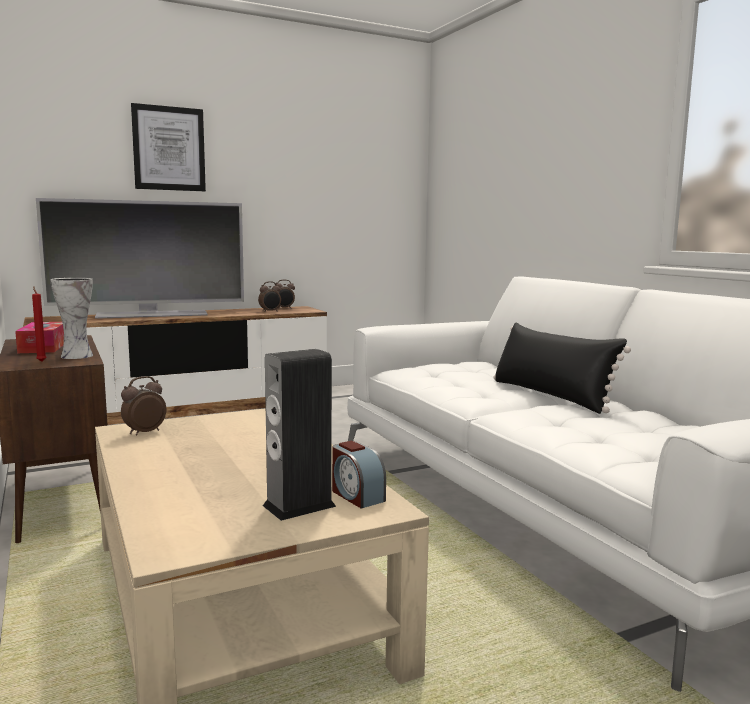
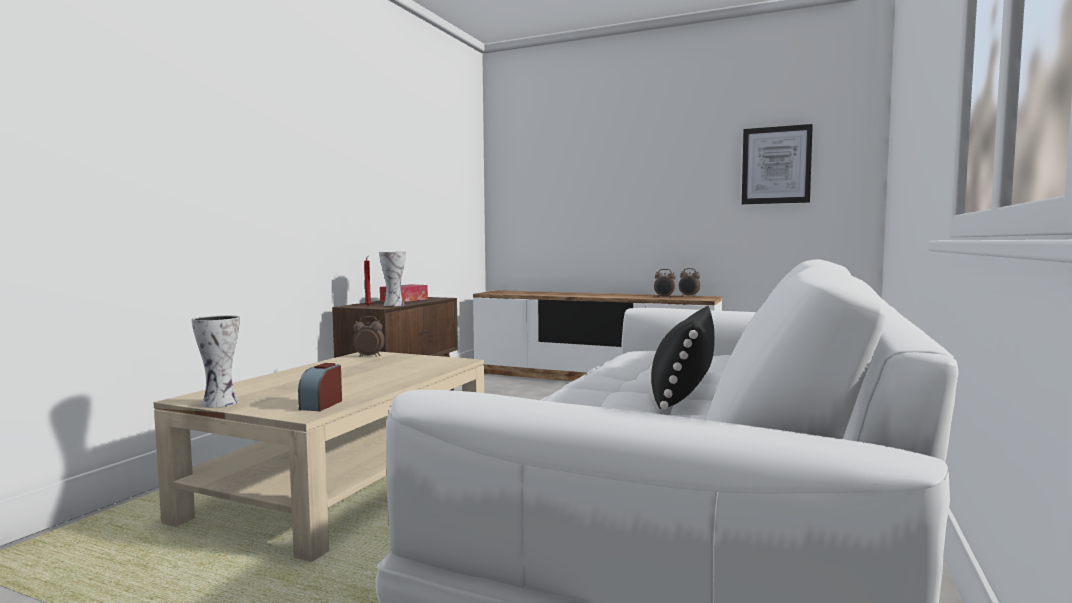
camera: 50 degrees right, 5 degrees down
(152, 314) = (570, 293): television -> none
(169, 148) = (599, 156): picture -> picture (776, 165)
(244, 538) = (221, 403): none -> vase
(299, 506) = (286, 400): speaker -> none

